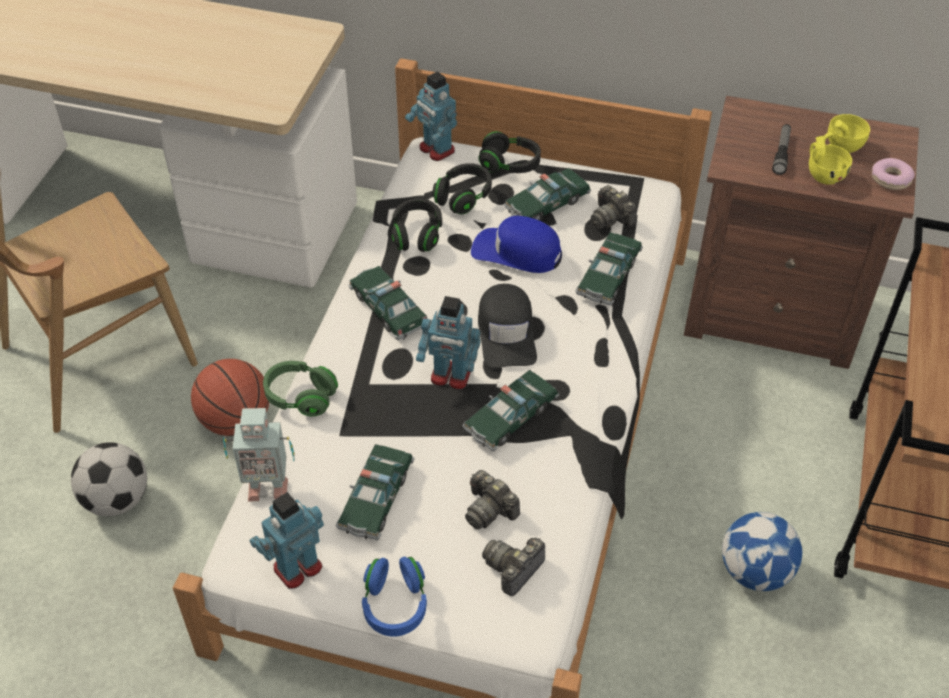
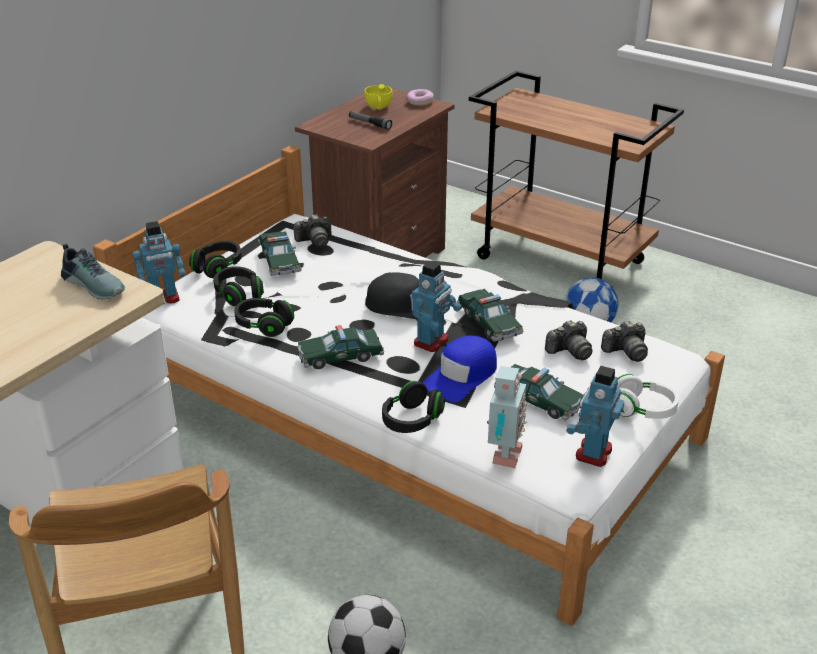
camera: 70 degrees left, 15 degrees down
(236, 421) = (315, 555): basketball -> none
(276, 81) = (95, 285): none -> shoe
(297, 567) = (592, 453): toy robot -> toy robot turned 45 degrees clockwise
(301, 397) = (412, 420): green headphones -> black headphones
(395, 605) = (642, 410): blue headphones -> white headphones
(513, 569) = (626, 352): camera -> camera turned 75 degrees counterclockwise
(516, 252) = (323, 283): blue cap -> blue cap (461, 376)
(608, 276) = (376, 253): toy car -> none
(822, 173) = (399, 117): yellow cup -> none

